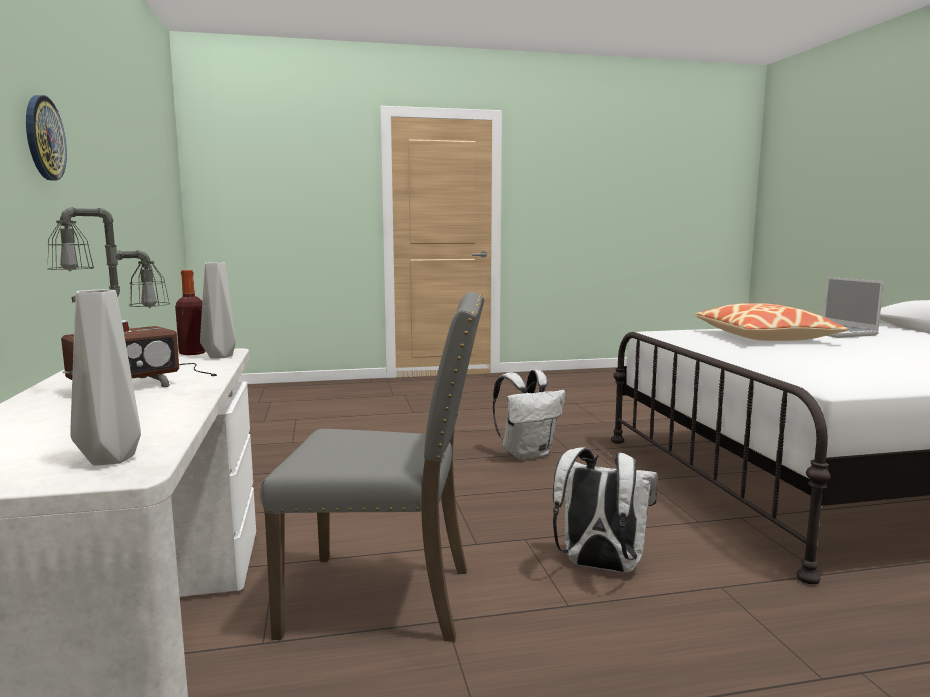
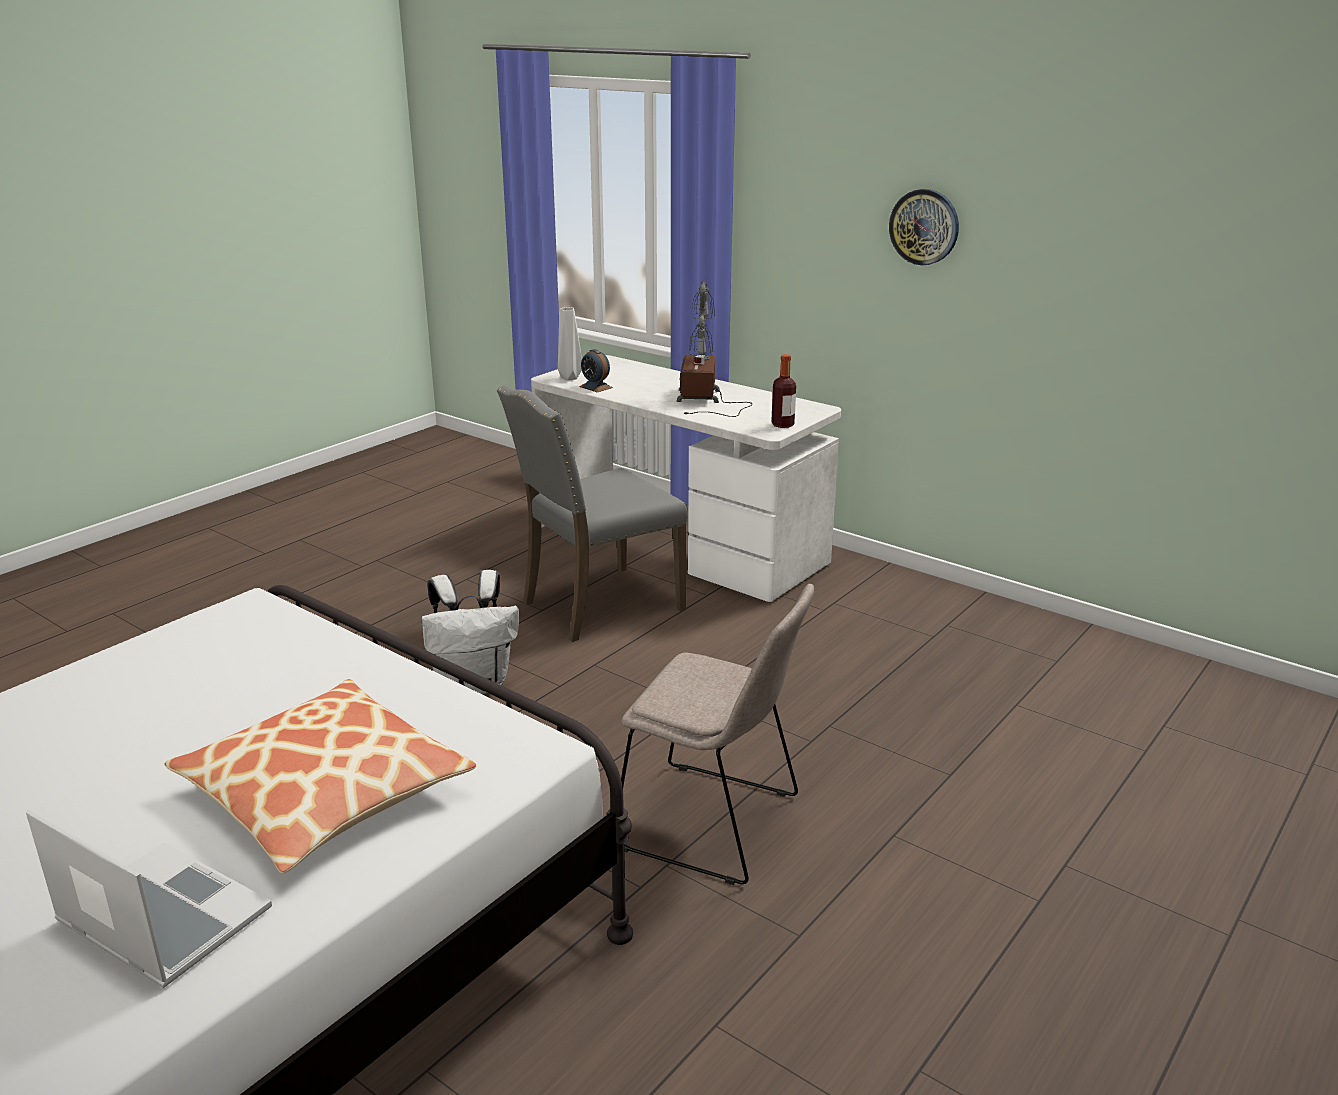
camera: 140 degrees right, 15 degrees up
(154, 429) = (596, 387): none -> alarm clock
(220, 357) = (749, 427): grey vase -> none
(527, 454) = (714, 824): white backpack -> beige chair

